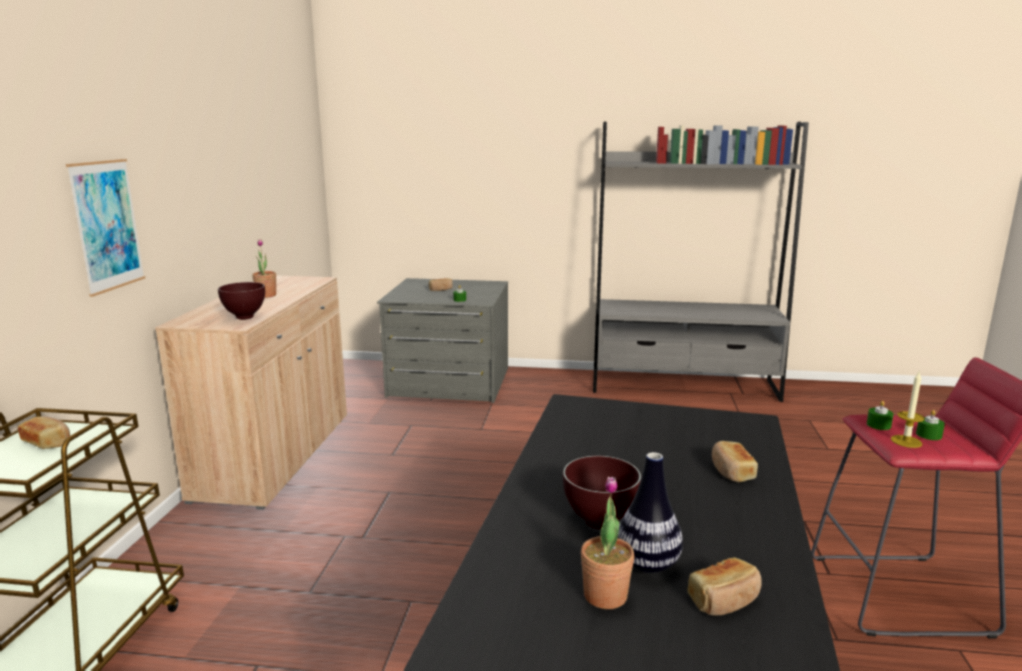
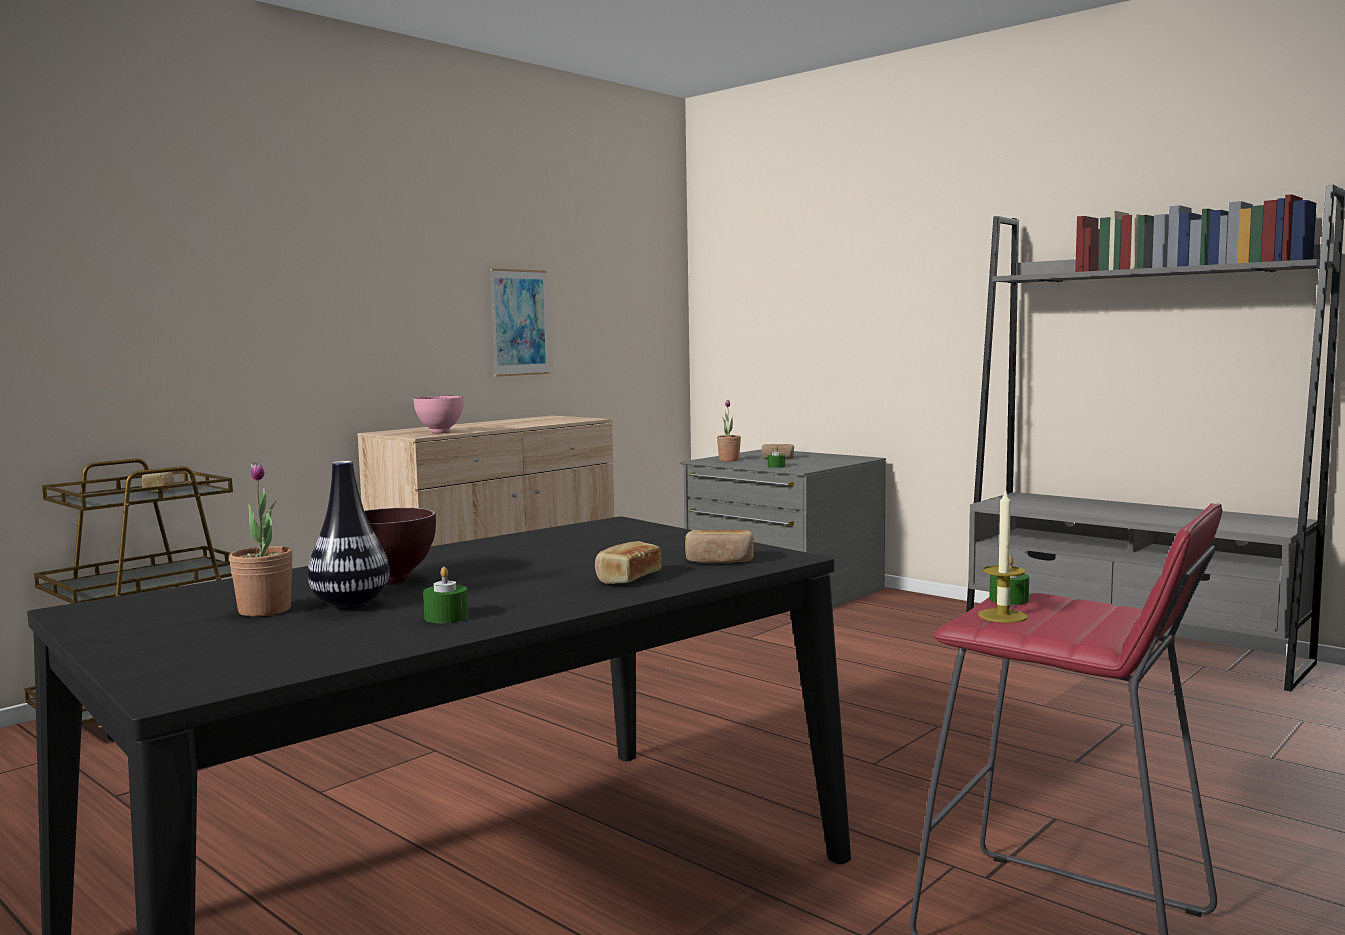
camera: 35 degrees right, 10 degrees down
(107, 225) = (311, 320): picture -> picture (519, 322)
(246, 318) = (441, 433): brown bowl -> pink bowl
(266, 295) = (504, 424): potted plant -> potted plant (729, 460)
(724, 600) = (344, 632): bread -> bread (720, 560)
(928, 435) = (1064, 617): green candle -> green candle (446, 617)

